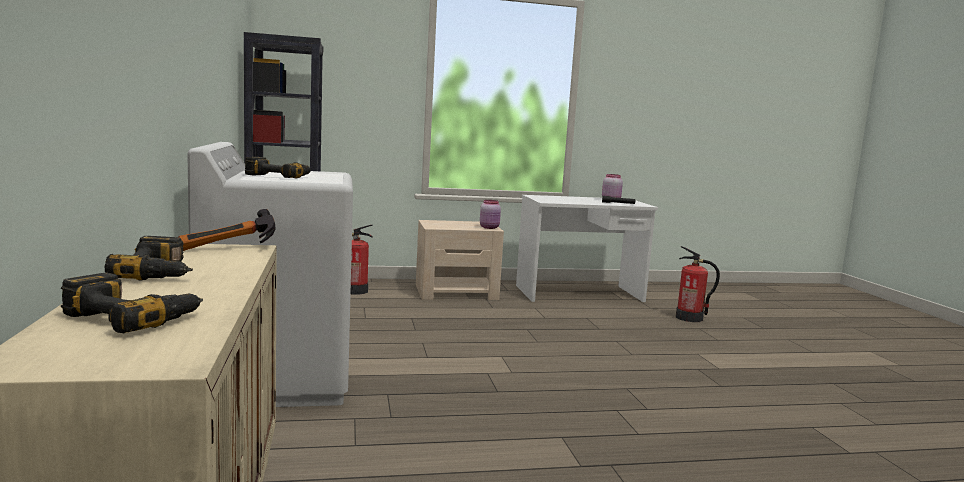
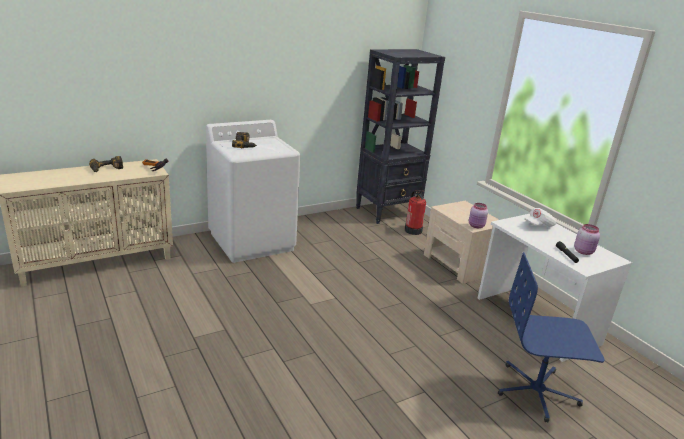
camera: 70 degrees right, 15 degrees up
(135, 316) = (51, 177): power drill -> none
(554, 198) = (539, 225): none -> white cap
(689, 318) = (537, 391): fire extinguisher -> blue office chair

